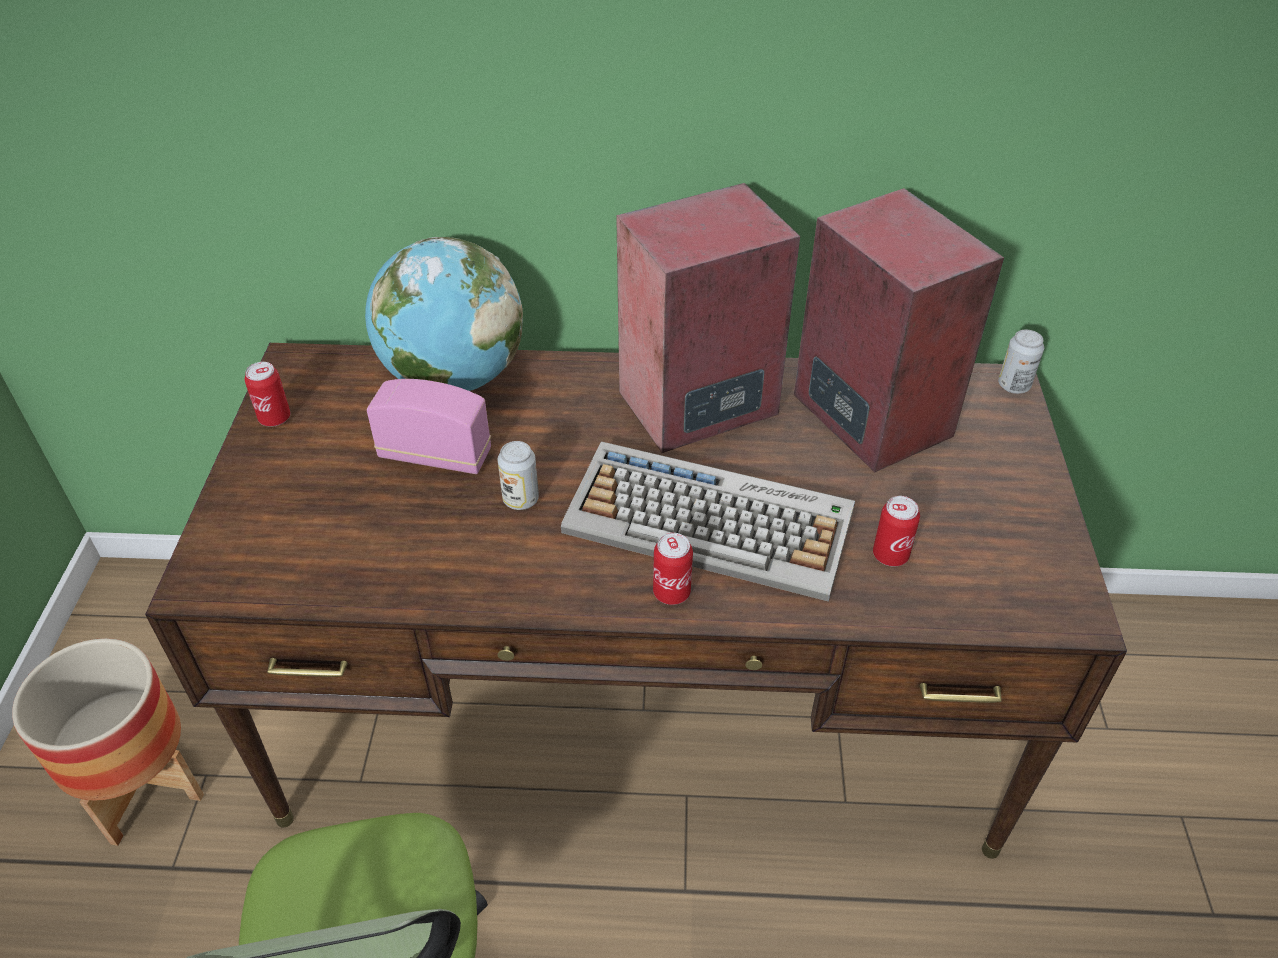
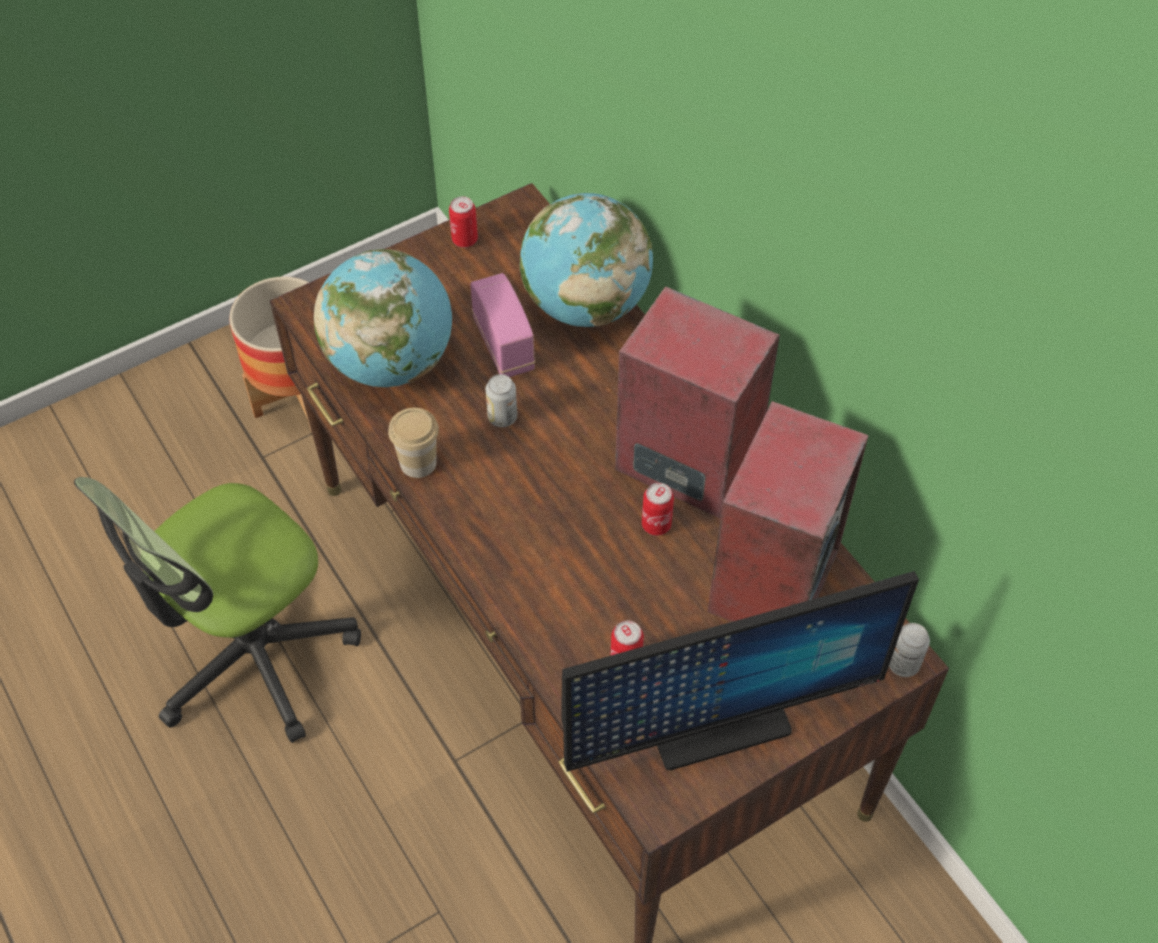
camera: 55 degrees right, 10 degrees up
(356, 550) = (391, 362): none -> globe
(509, 593) = (418, 462): none -> cup
(671, 592) = (487, 549): can -> can (656, 525)
(711, 521) = (570, 536): keyboard -> none
(1002, 526) = (717, 722): none -> monitor

